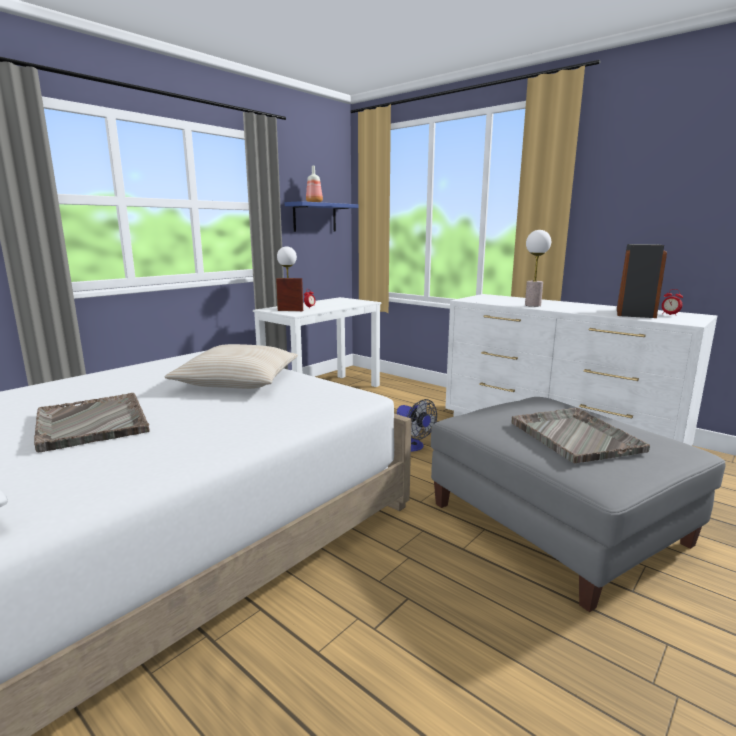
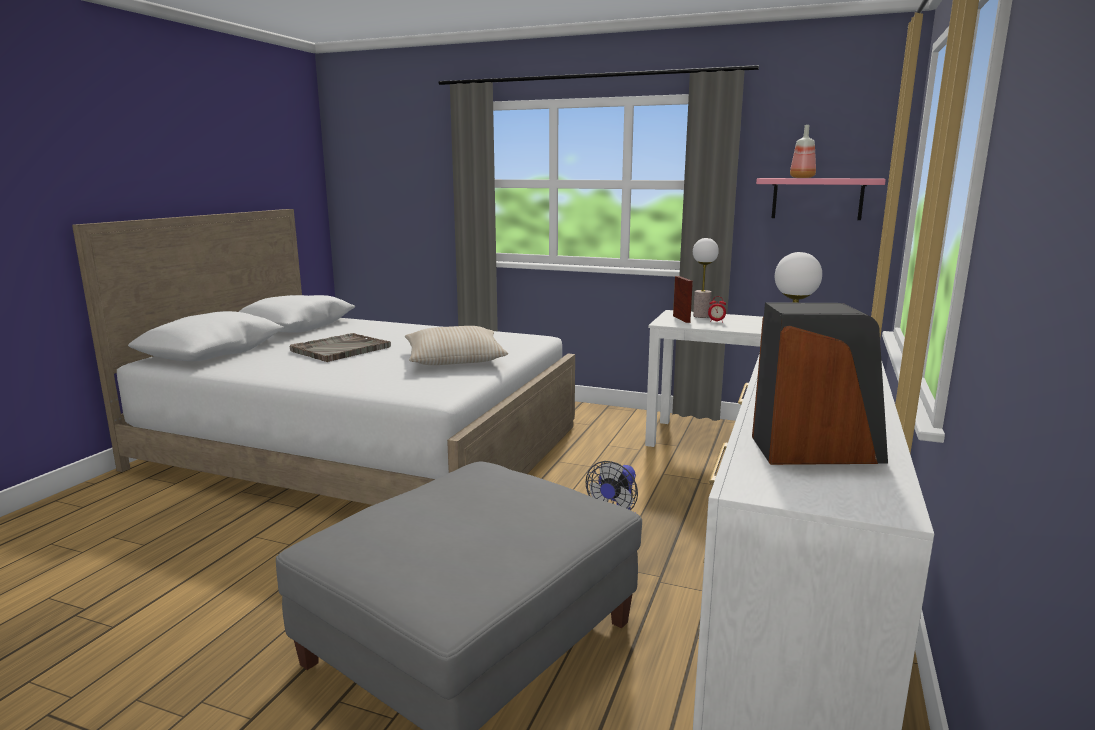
camera: 70 degrees right, 0 degrees up
(314, 217) = (817, 198): blue shelf -> pink shelf
(574, 436) = (443, 523): grey tray -> none
(669, 315) = (841, 480): alarm clock -> none

